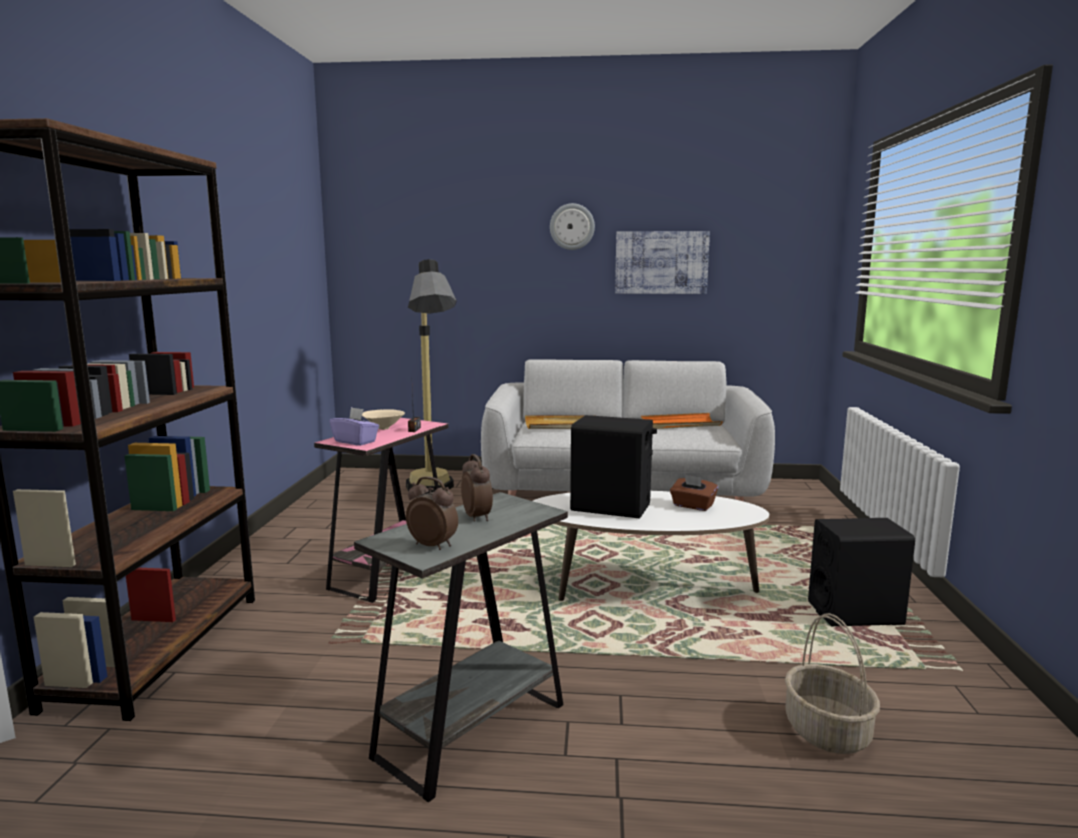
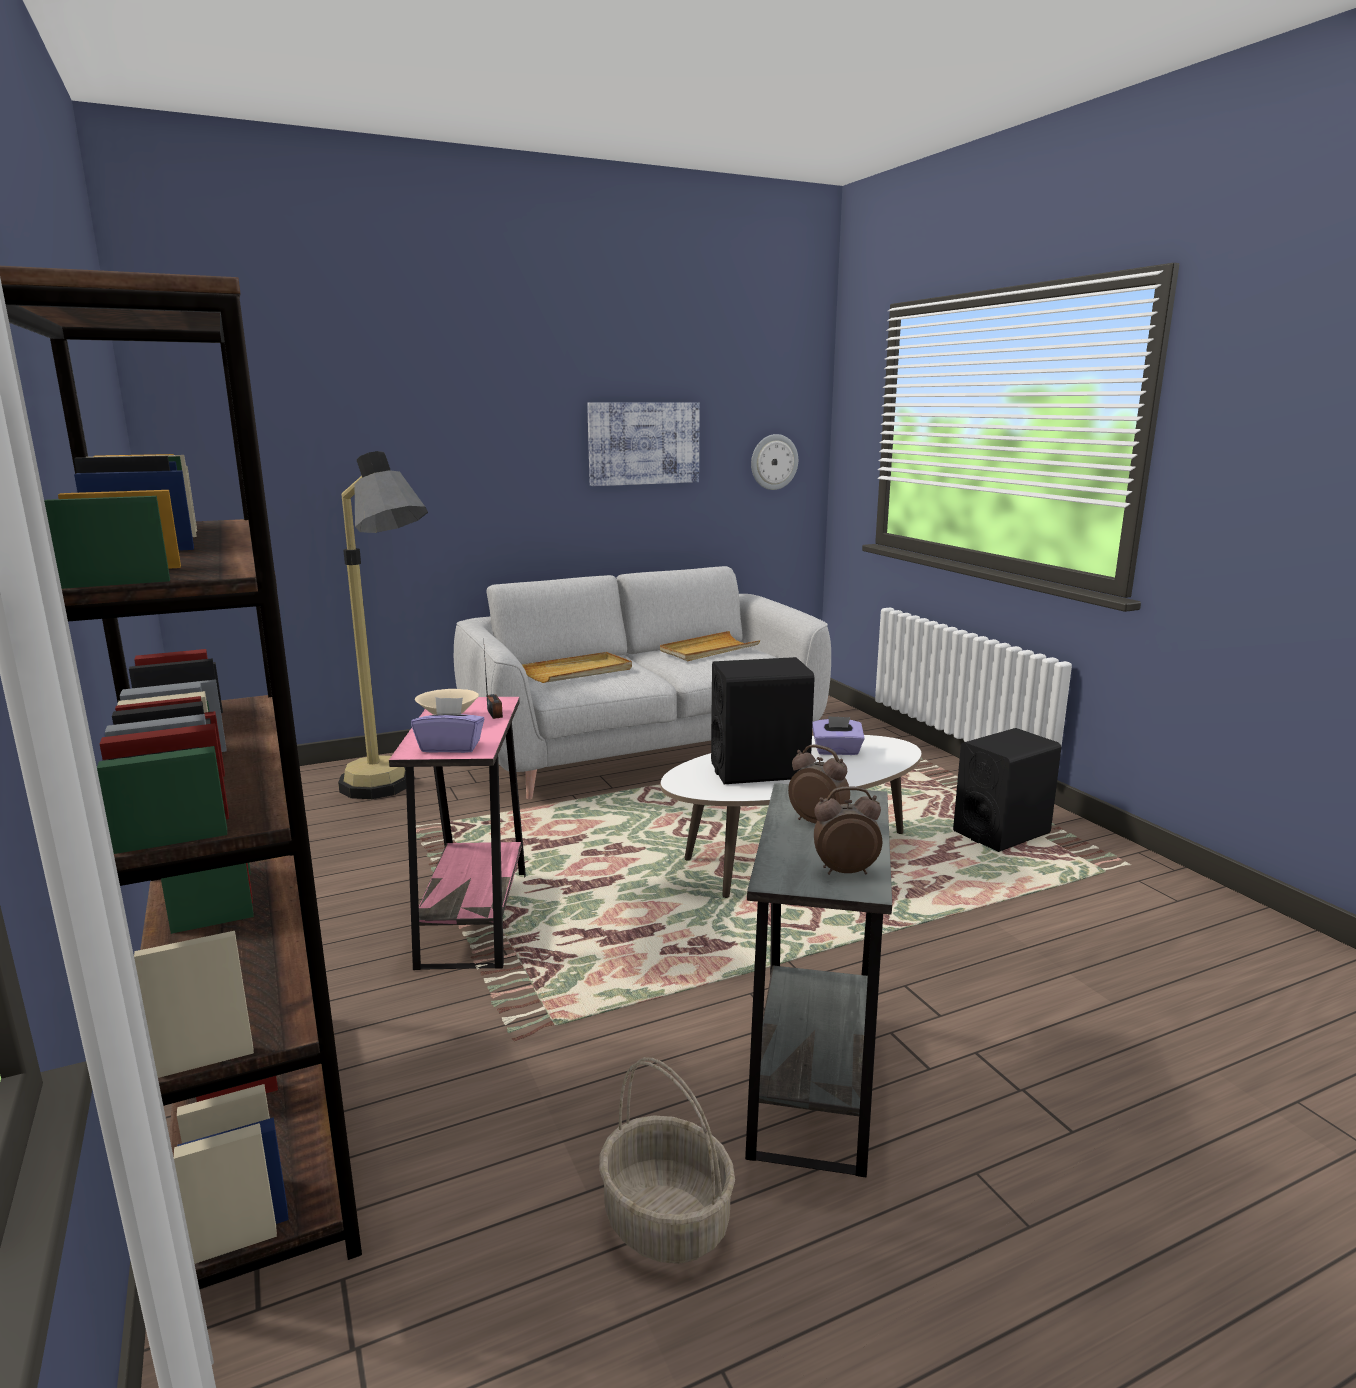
camera: 30 degrees left, 5 degrees up
(572, 226) = (529, 395): wall clock -> wall clock (773, 462)
(679, 424) = (708, 650): orange tray -> beige tray
(692, 506) = (837, 751): brown tissue box -> purple tissue box
(828, 732) = (1102, 957): basket -> basket (668, 1221)

